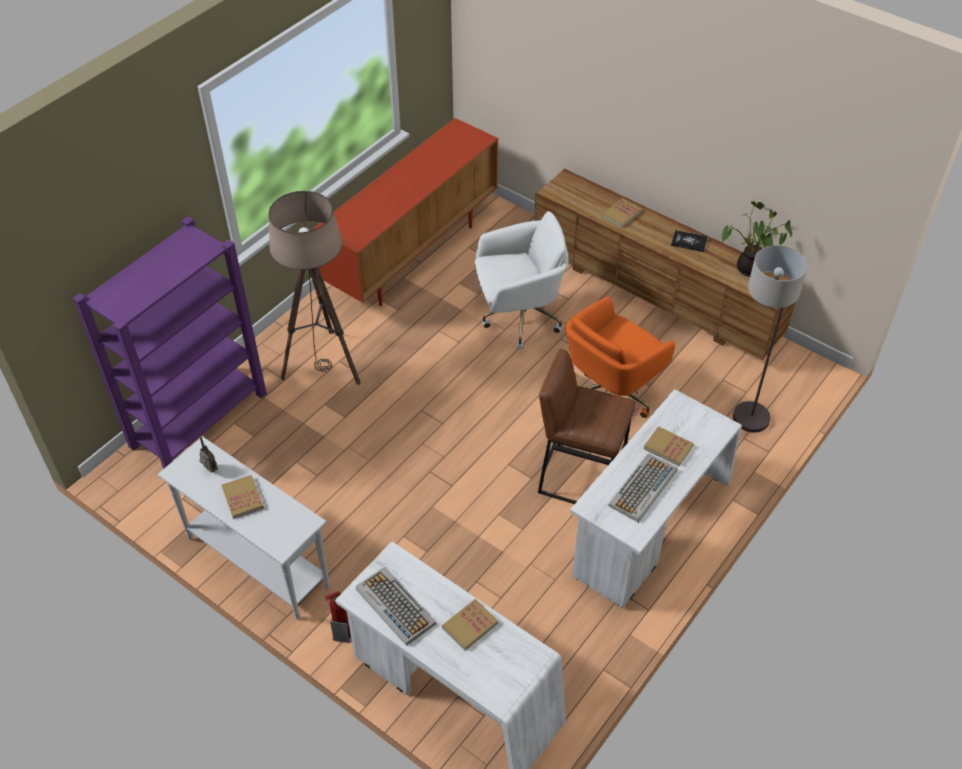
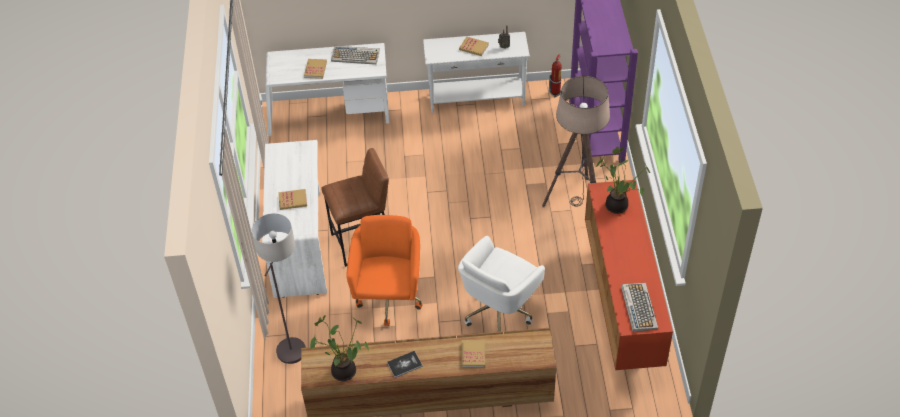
camera: 140 degrees right, 0 degrees up
(343, 634) = (403, 102): fire extinguisher -> fire extinguisher (555, 92)
(360, 218) = (618, 205): none -> potted plant
(643, 489) = (288, 171): keyboard -> keyboard (638, 307)

